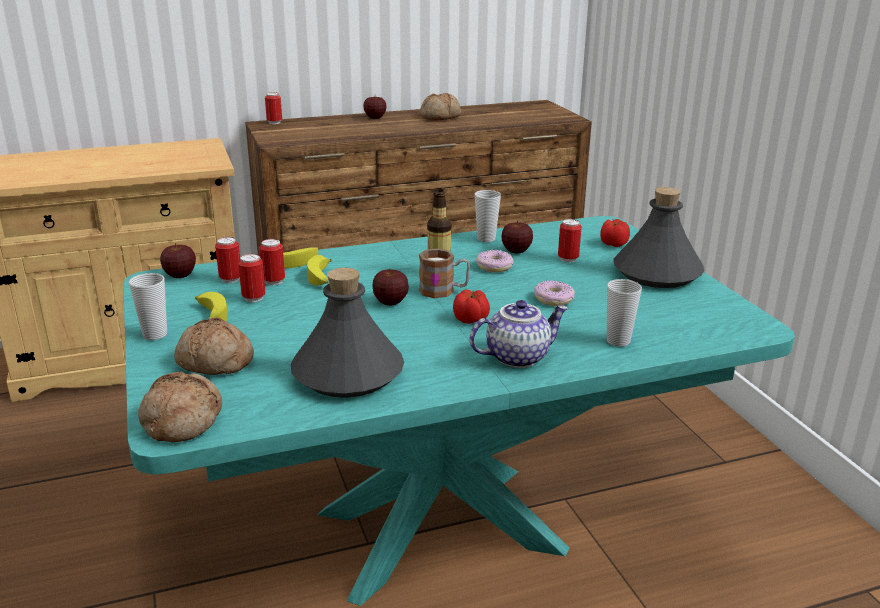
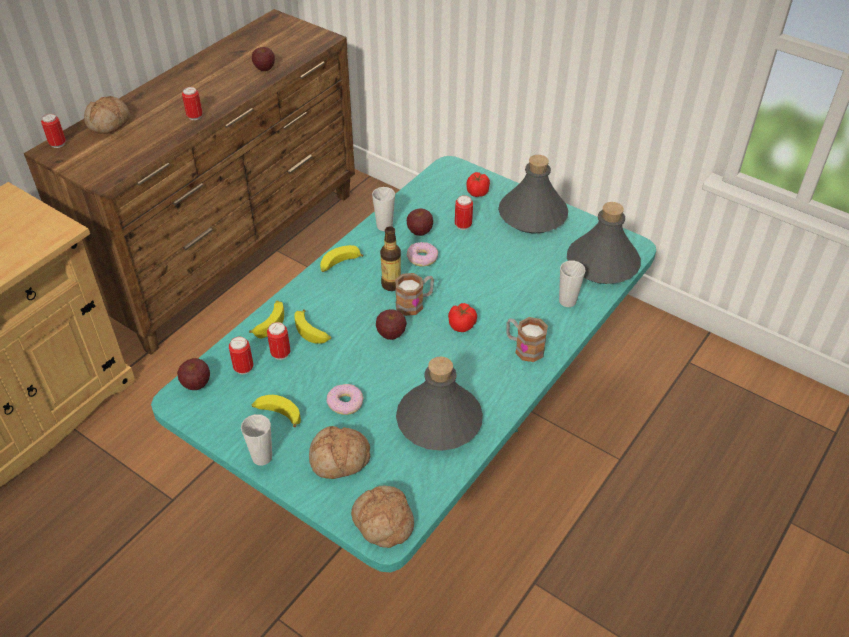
camera: 35 degrees left, 20 degrees up
(254, 298) = (287, 380): can -> can (195, 116)
(375, 118) = (149, 99): apple -> apple (264, 68)
(408, 248) = (339, 264): none -> banana
(440, 117) = (210, 75): bread -> bread (109, 123)
(517, 357) = (524, 348): teapot -> mug
(554, 299) = (493, 276): donut -> donut (345, 403)
(701, 328) = (602, 263): none -> grey bottle

